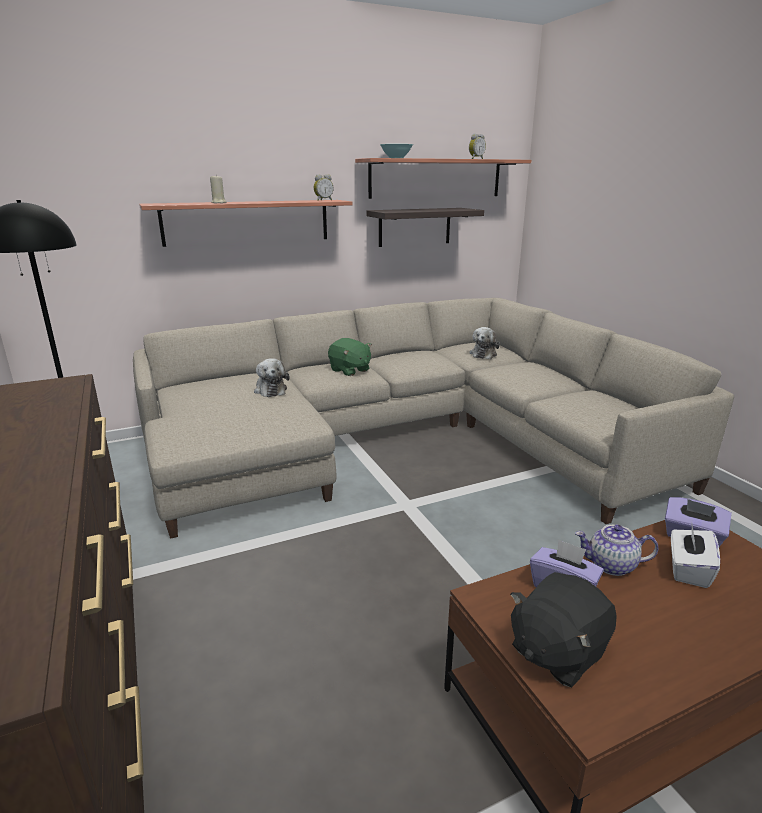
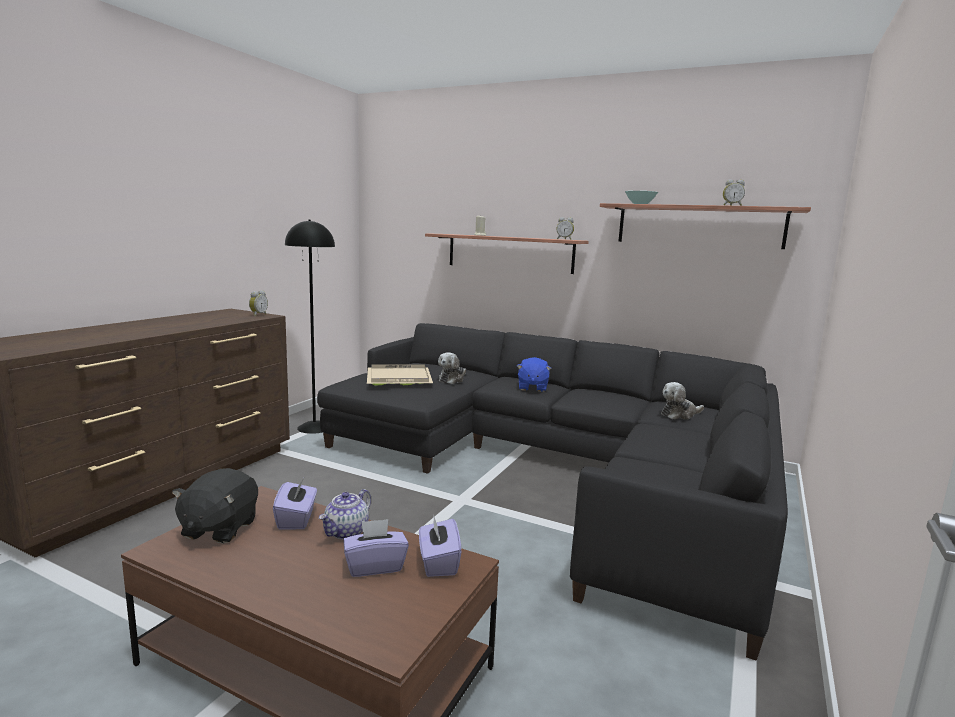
camera: 50 degrees right, 10 degrees down
(47, 386) = (258, 314): none -> alarm clock
(223, 409) = (400, 377): none -> beige tray
(350, 370) = (532, 387): green plush toy -> blue plush toy
(402, 440) = (555, 468): beige sofa -> black sofa
(414, 227) = (668, 273): shelf -> none
(557, 651) = (219, 528): black plush toy -> black plush toy turned 90 degrees counterclockwise
(611, 565) = (346, 532): teapot -> teapot turned 120 degrees counterclockwise
(688, 570) = (375, 566): white tissue box -> purple tissue box

